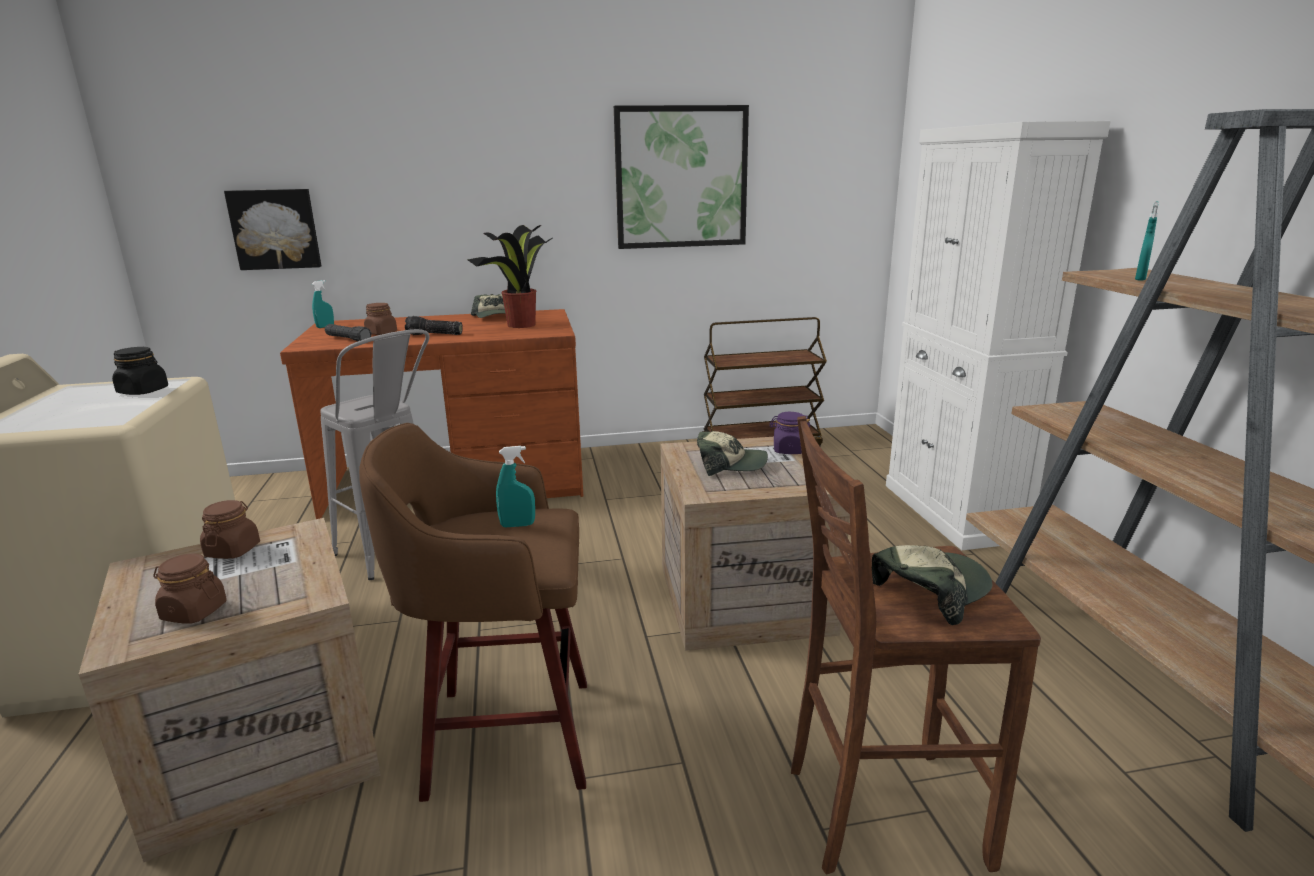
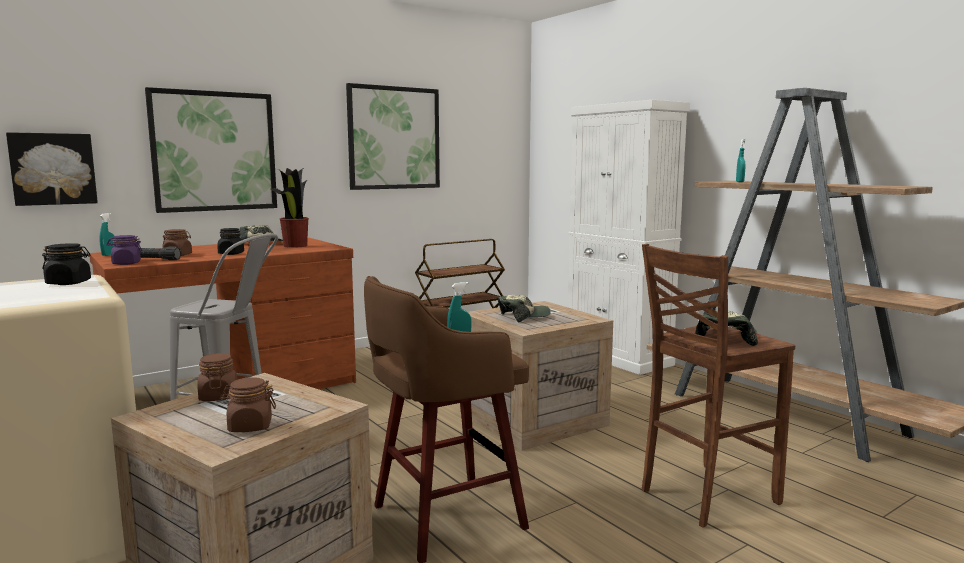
camera: 25 degrees left, 10 degrees down
(434, 335) = (231, 253): flashlight -> black jar
(446, 204) = (214, 151): none -> picture
(789, 450) = (549, 307): purple jar -> purple jar (126, 263)

